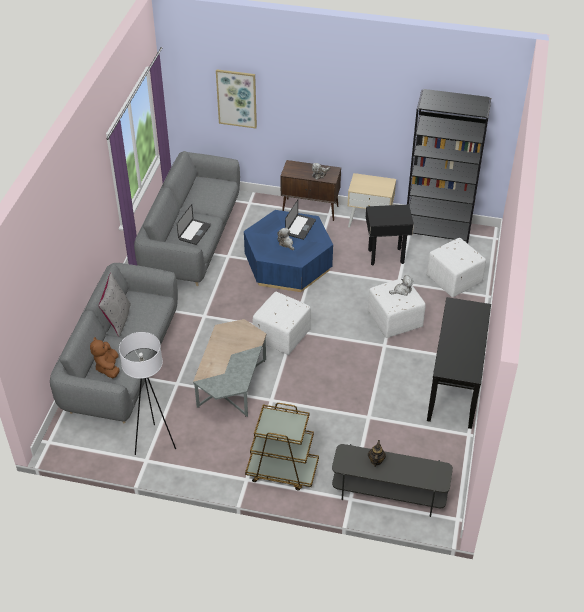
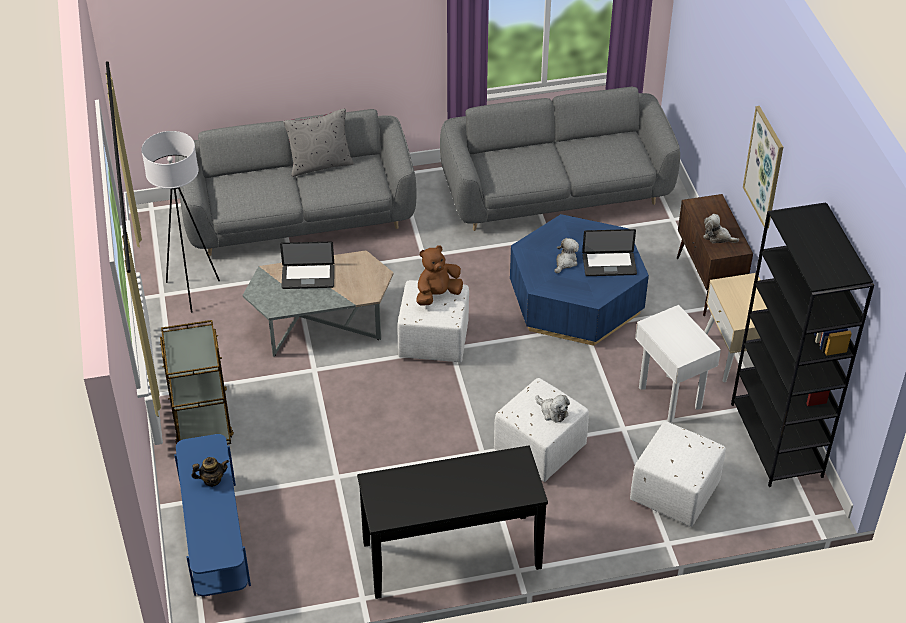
camera: 65 degrees right, 0 degrees up
(108, 367) = (237, 187): brown plush toy -> brown plush toy (437, 295)
(194, 232) = (517, 169): laptop -> laptop (308, 277)
(237, 98) = (711, 63): picture -> picture (764, 167)
(386, 256) = (669, 397): black side table -> white side table
(388, 492) = (215, 538): grey tv stand -> blue tv stand

